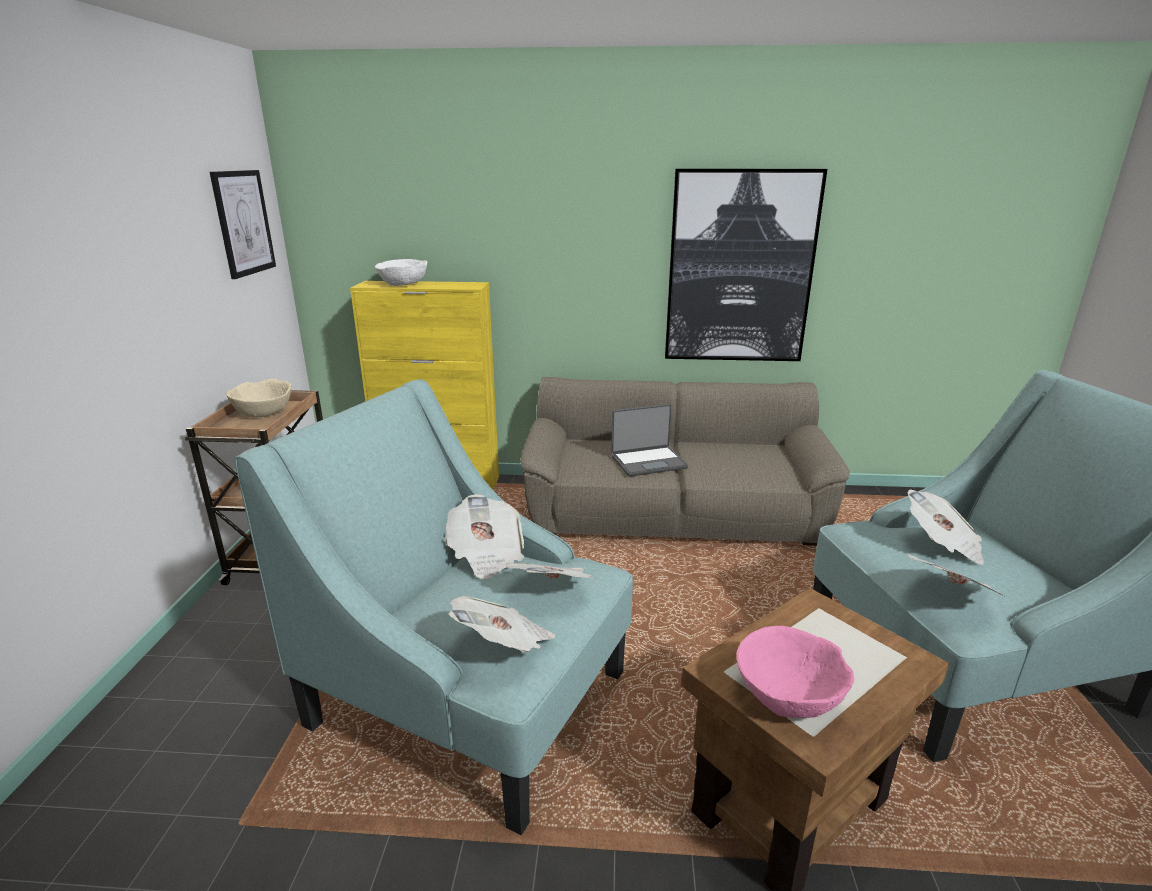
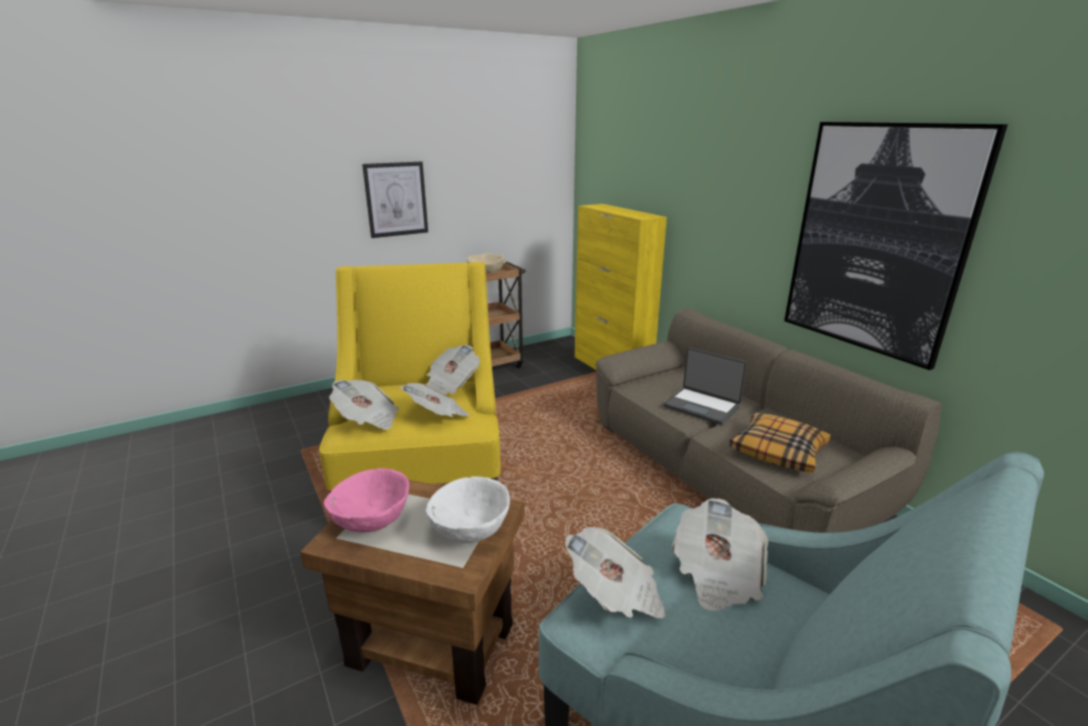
camera: 55 degrees right, 0 degrees up
(243, 223) = (530, 154): picture -> picture (396, 199)
(402, 284) = (611, 209): white bowl -> white bowl (469, 528)
(472, 699) = (424, 473): turquoise armchair -> yellow armchair
(746, 466) = (778, 451): none -> pillow

